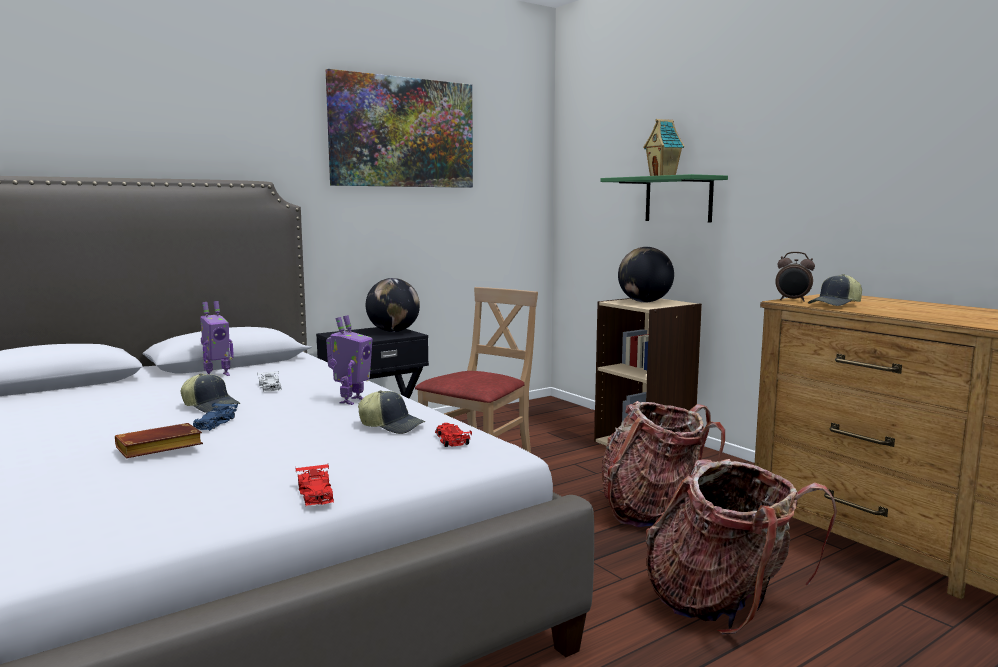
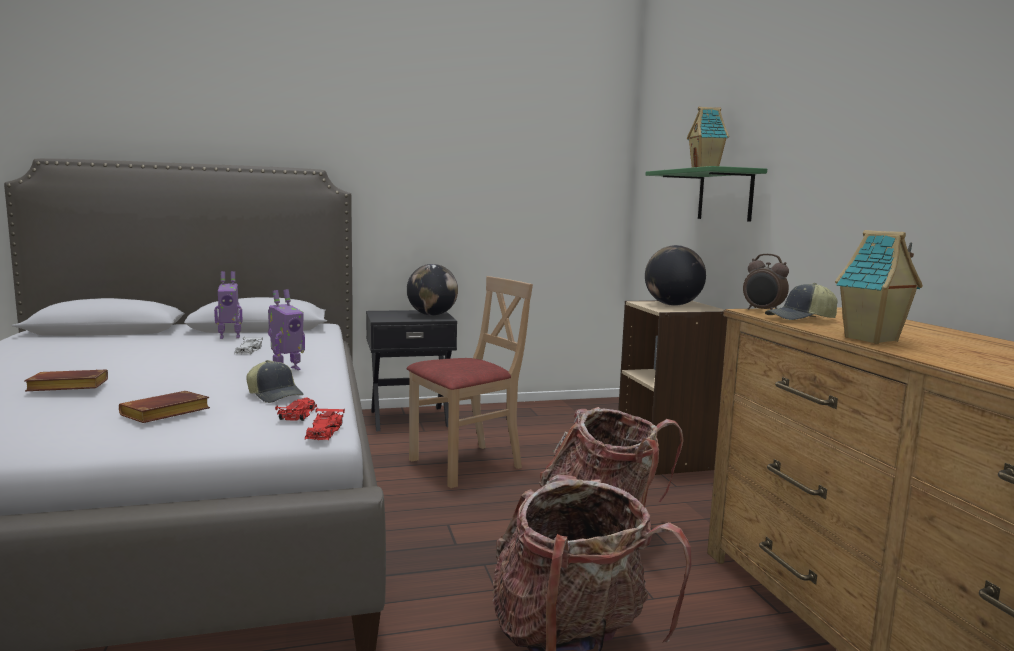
camera: 20 degrees right, 0 degrees up
(211, 406) = (174, 360): cap -> none
(214, 423) = (147, 374): blue toy car -> none
(316, 494) = (103, 442): red toy car -> red toy car (324, 432)
(320, 459) = (164, 415): none -> brown book
(402, 133) = (463, 126): picture -> none
(921, 316) = (872, 339): none -> toy house

